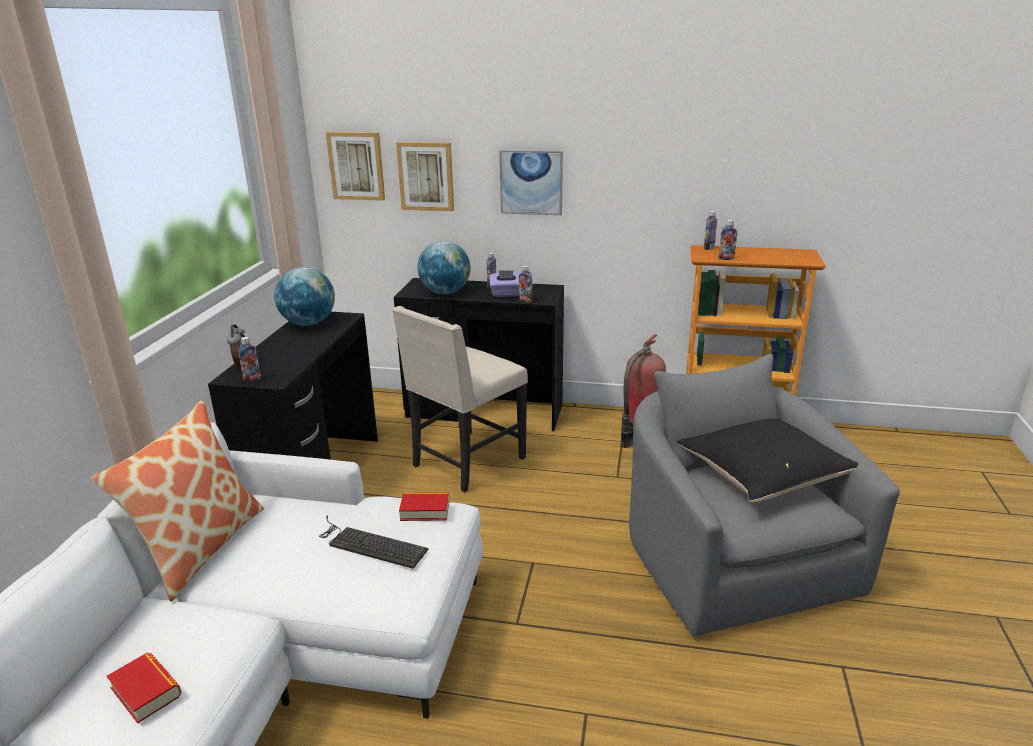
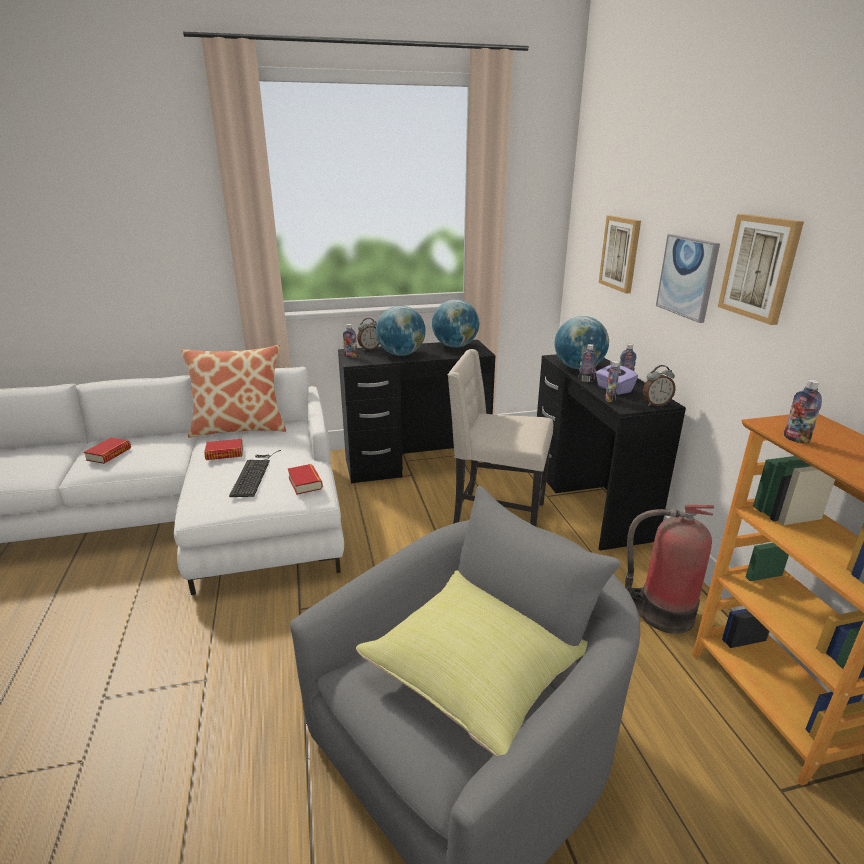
camera: 65 degrees right, 0 degrees up
(283, 564) = (224, 453): none -> book
(291, 352) = (401, 354): none -> globe
(356, 166) = (587, 235): picture -> picture (759, 268)
(549, 290) = (655, 404): none -> alarm clock
(709, 248) = (823, 423): bottle -> bottle (586, 380)
(762, 477) = (476, 677): black pillow -> yellow pillow

